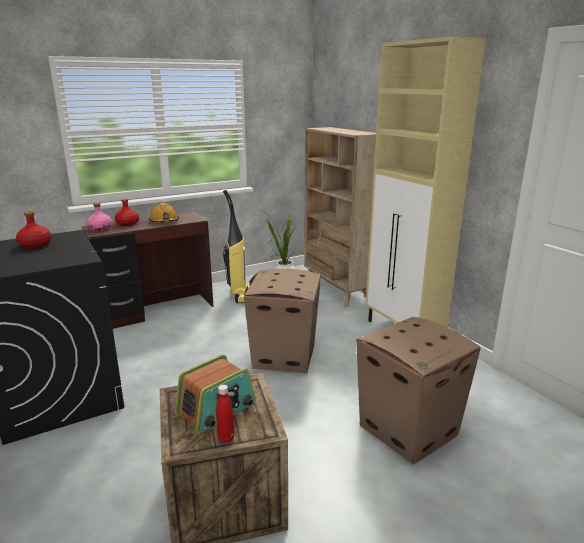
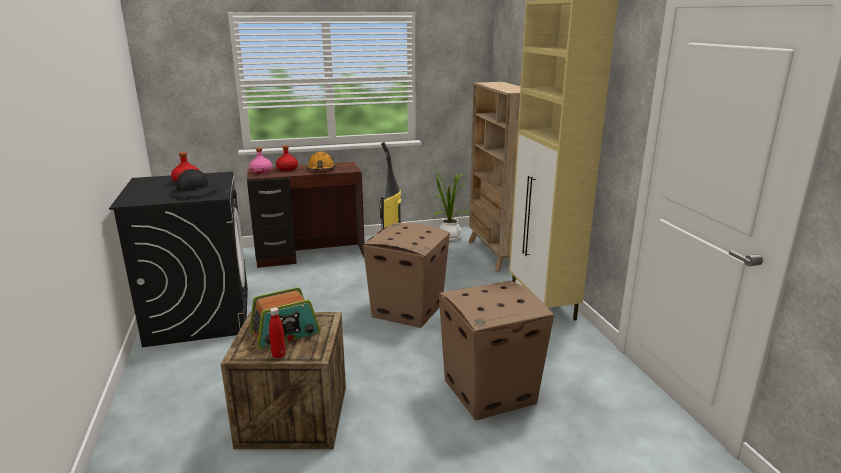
camera: 15 degrees right, 0 degrees up
(53, 256) = (194, 192): none -> black hard hat

